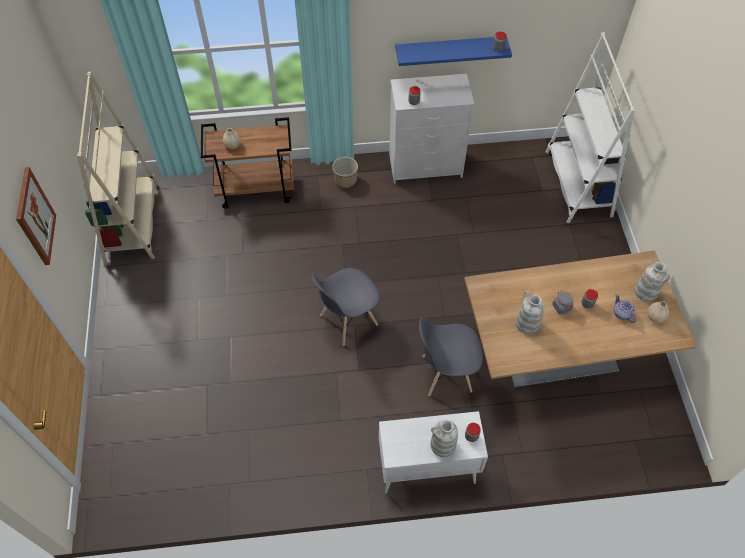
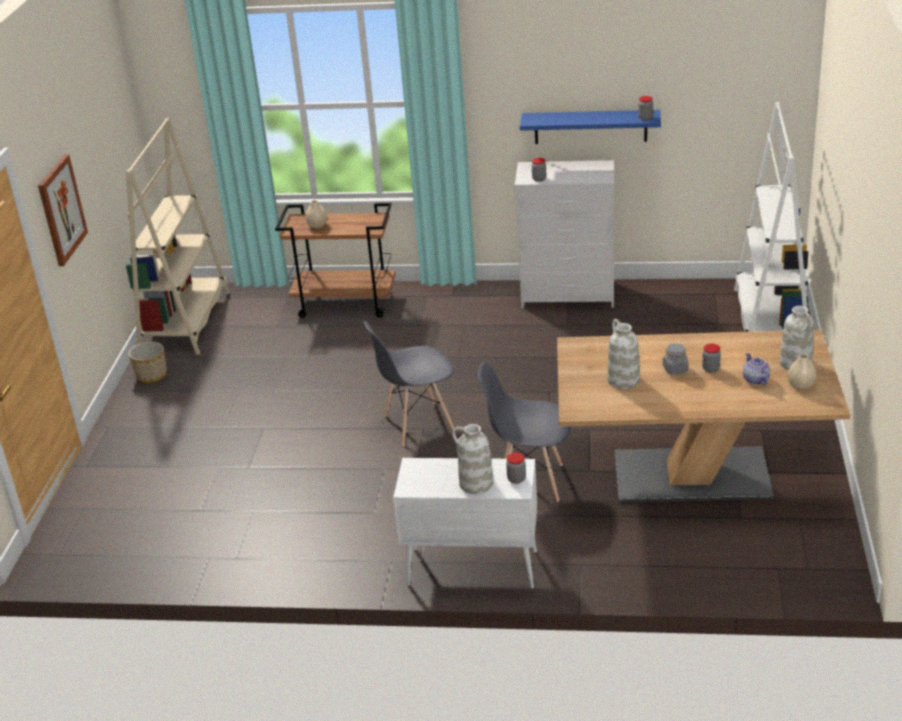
camera: 15 degrees right, 25 degrees down
(345, 180) = (460, 302): planter -> planter (151, 375)

